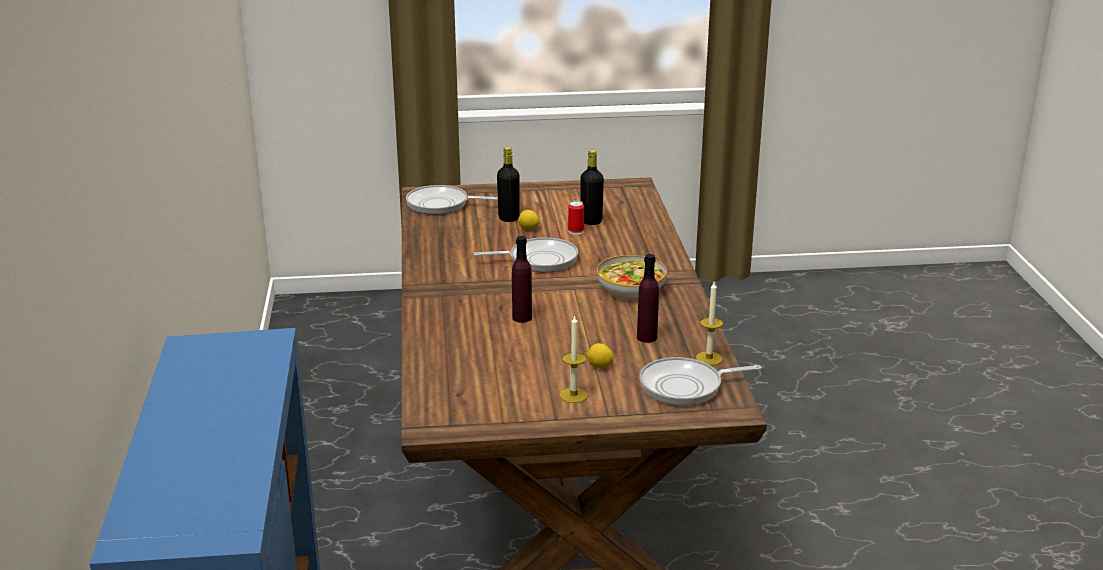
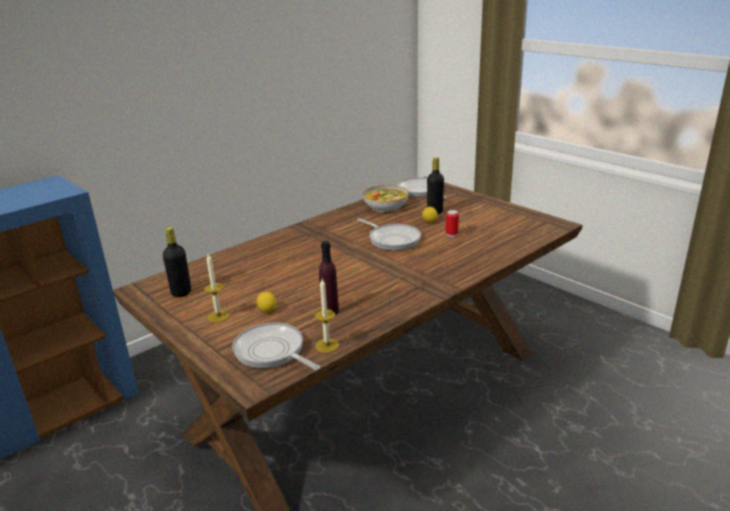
camera: 55 degrees right, 0 degrees up
(522, 317) = (306, 263): purple bottle -> none
(591, 221) = (475, 233): black bottle -> black bottle (181, 292)
(630, 289) = (394, 280): bowl -> bowl (385, 206)

